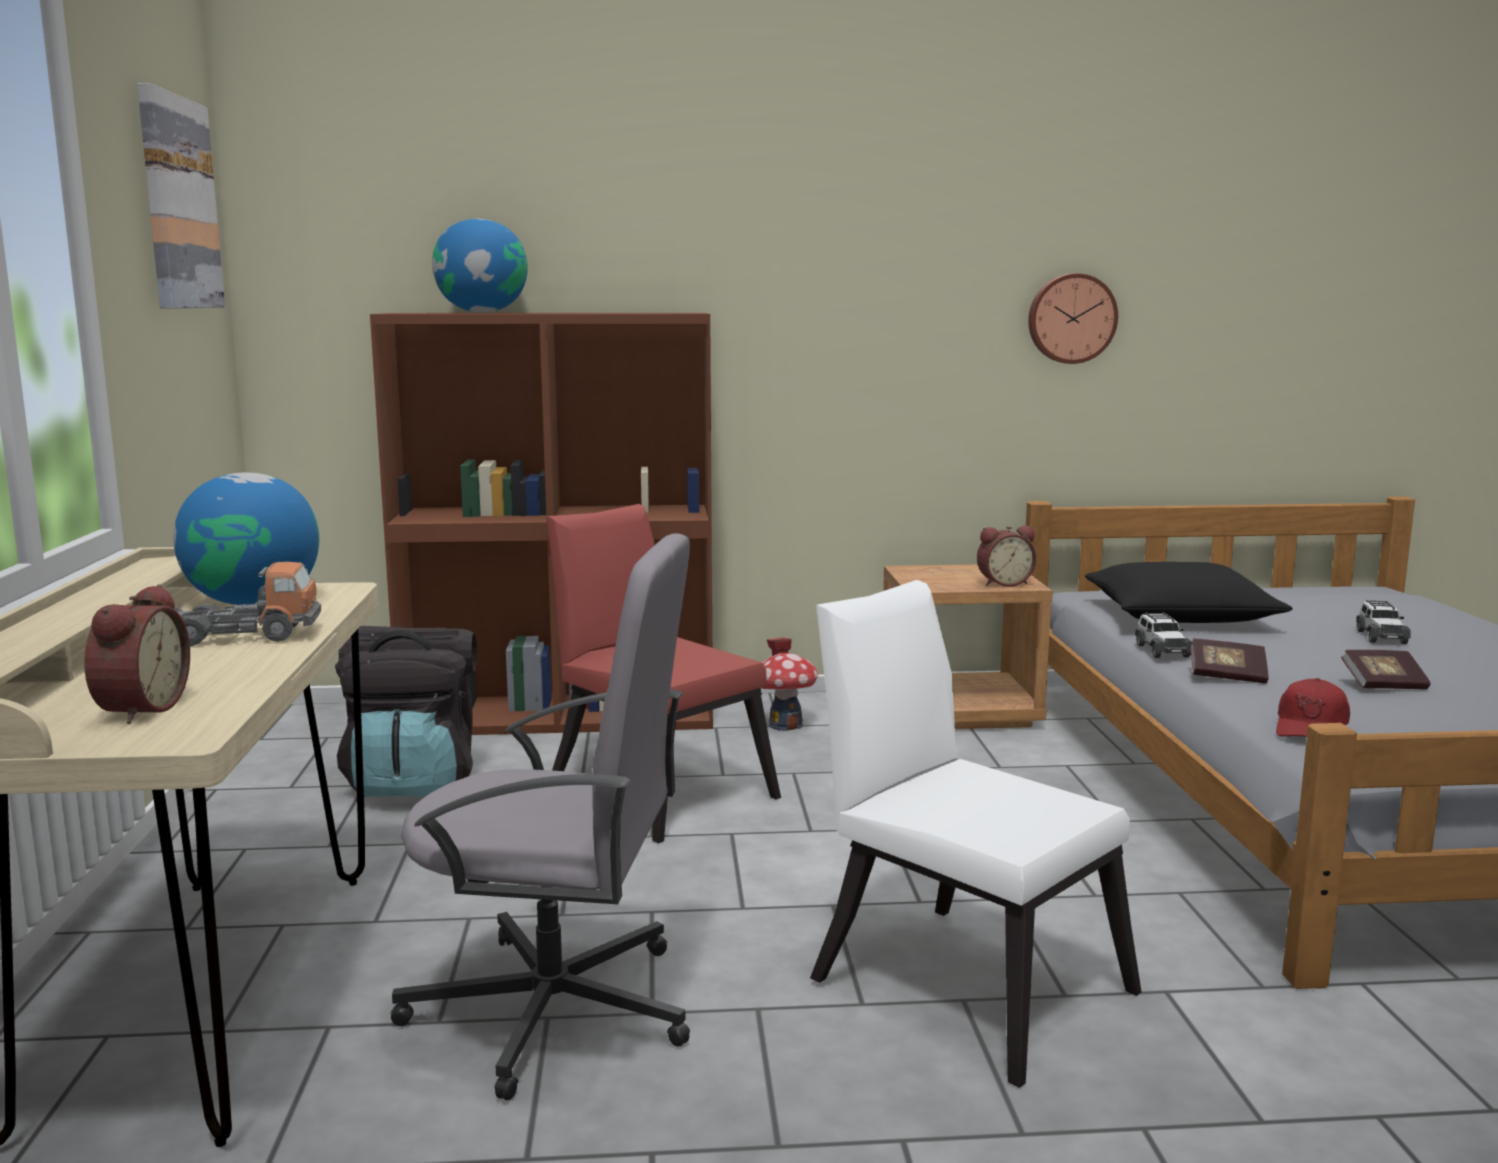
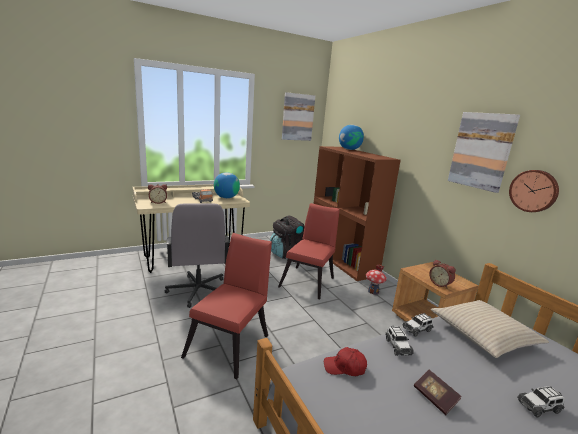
camera: 65 degrees right, 5 degrees up
(942, 251) = (481, 151): none -> picture
(959, 977) = (231, 343): white chair -> red chair
(1179, 615) = (483, 334): black pillow -> beige pillow
(1227, 676) = (397, 346): book -> toy car

